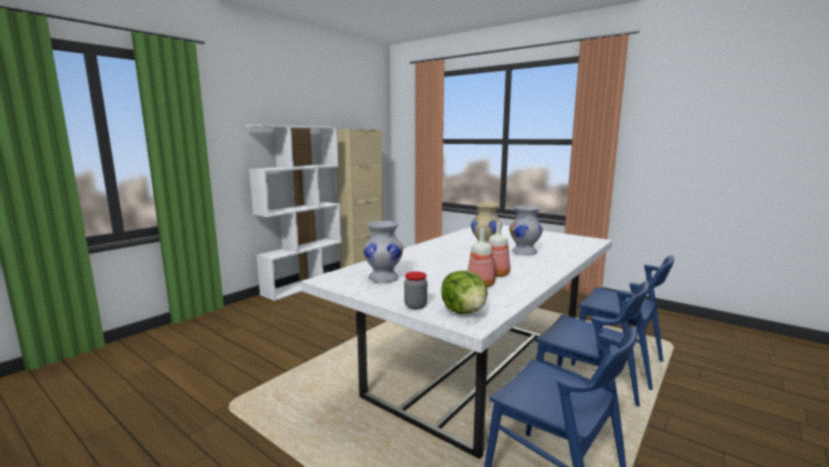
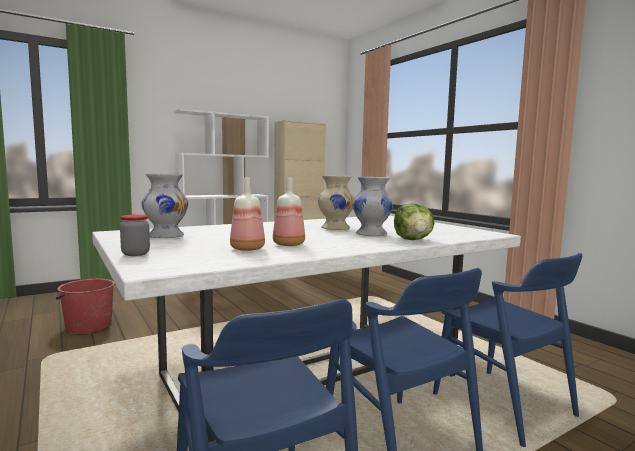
camera: 20 degrees right, 5 degrees down
(230, 364) = (88, 326): none -> red bucket
(465, 311) = (170, 262): lettuce -> lettuce (413, 240)

